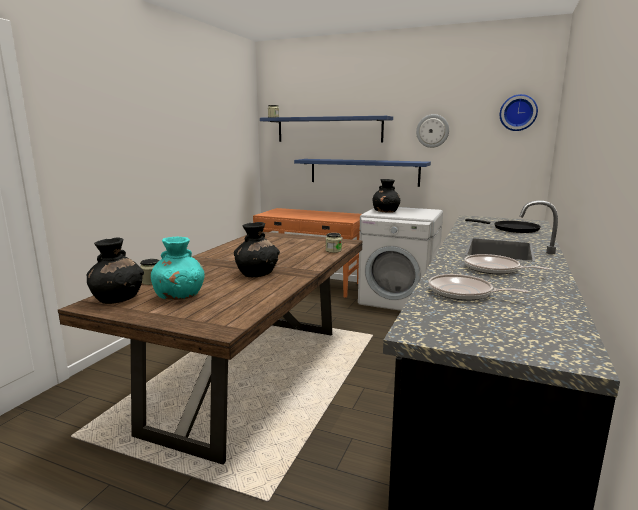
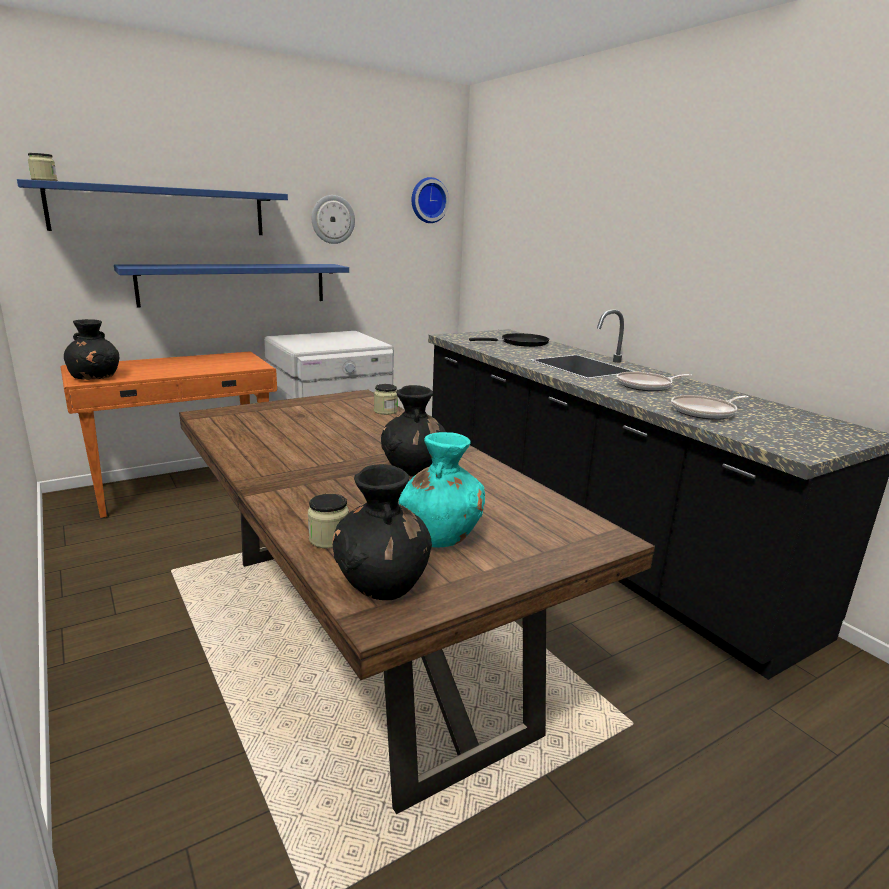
camera: 55 degrees left, 5 degrees up
(386, 212) = (310, 343): black vase -> black vase (95, 377)

